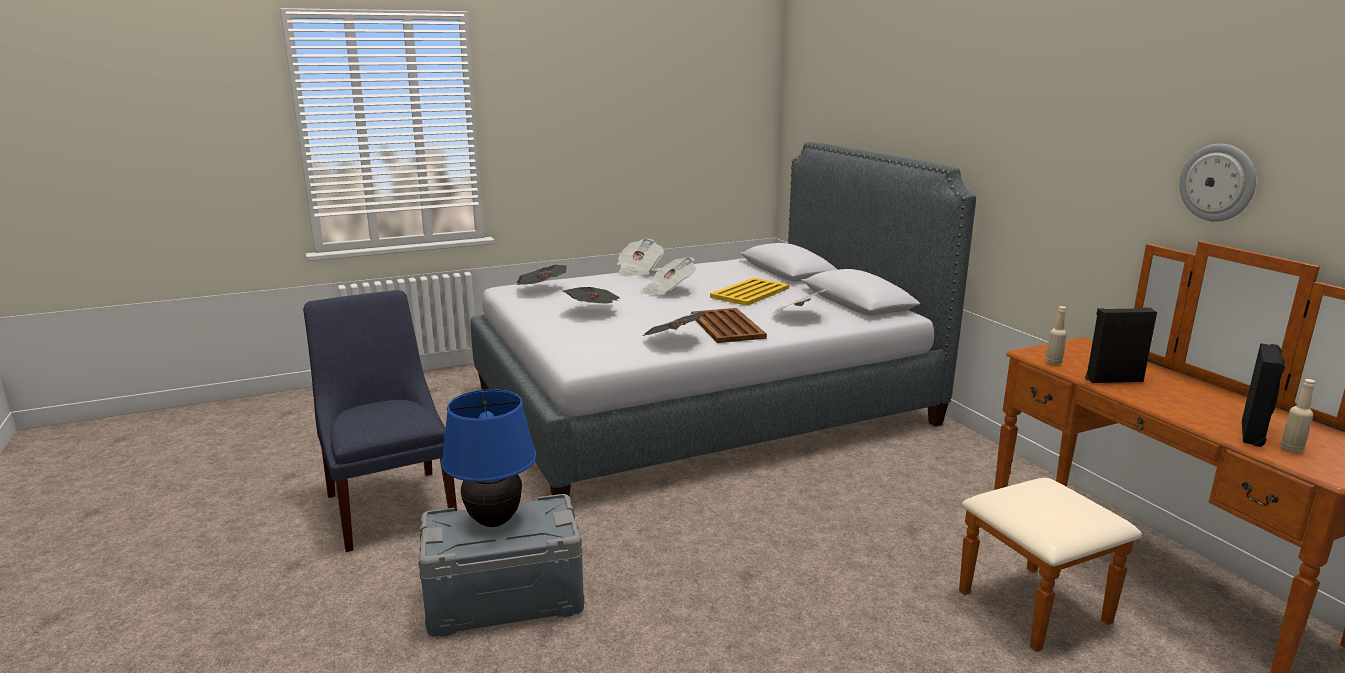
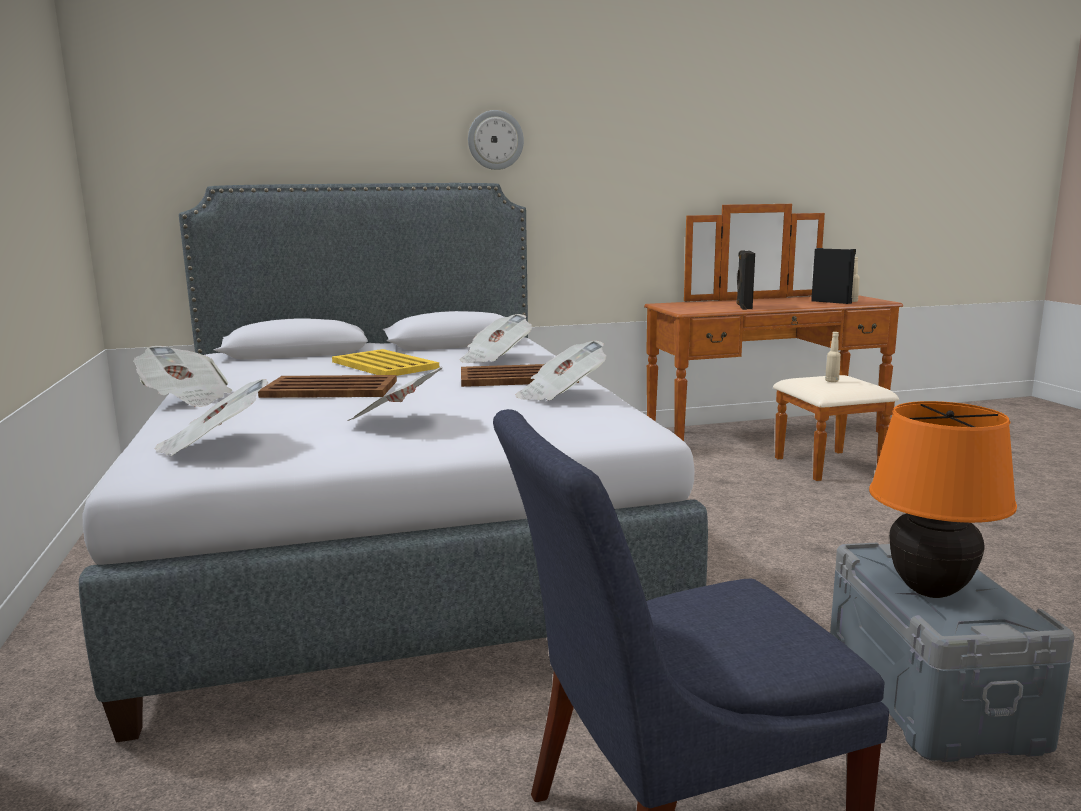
camera: 80 degrees left, 5 degrees down
(493, 521) = (930, 591): blue table lamp -> orange table lamp
(668, 291) = (331, 389): newspaper -> brown tray
(1053, 363) = (708, 310): beige bottle -> beige bottle (831, 381)
(1218, 182) = (720, 163): wall clock -> wall clock (495, 140)

